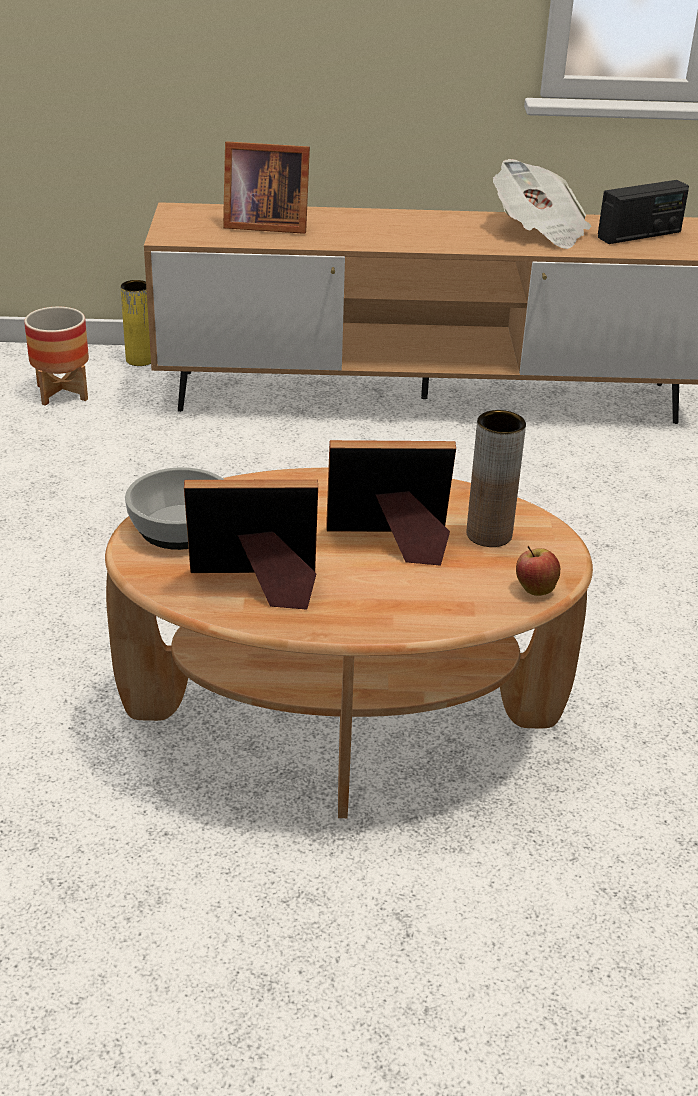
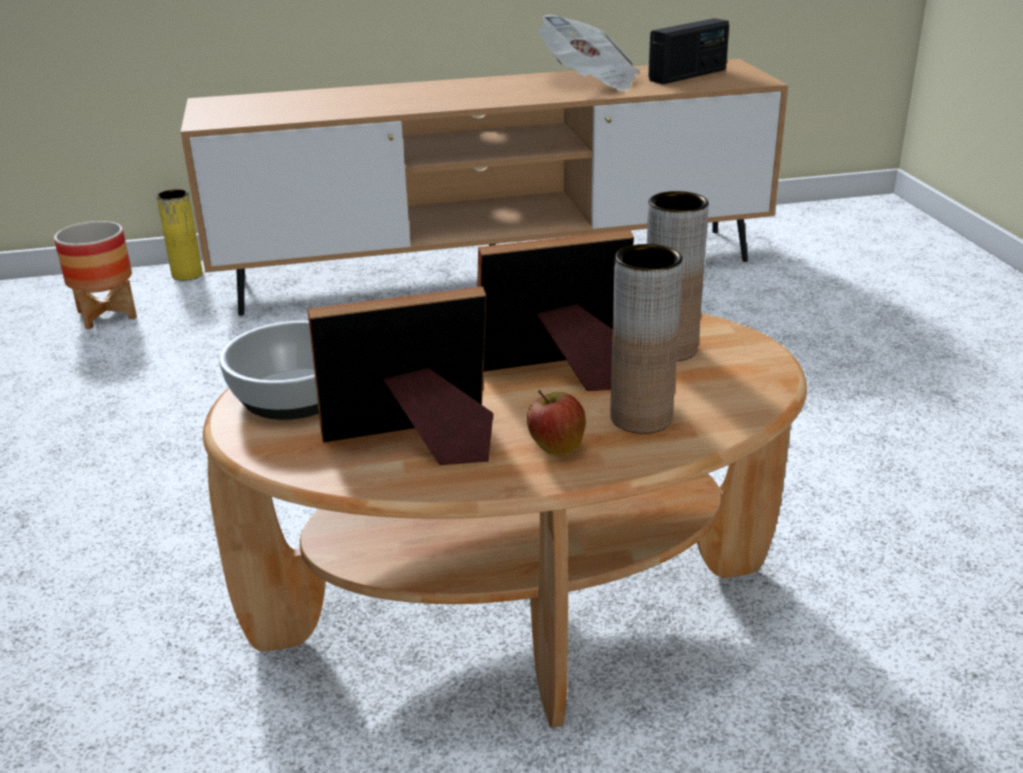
camera: 10 degrees left, 5 degrees down
(263, 224) = (306, 103): picture frame -> none
(437, 593) = (641, 418): none -> brown vase
(535, 589) = (753, 397): apple -> apple (555, 448)

